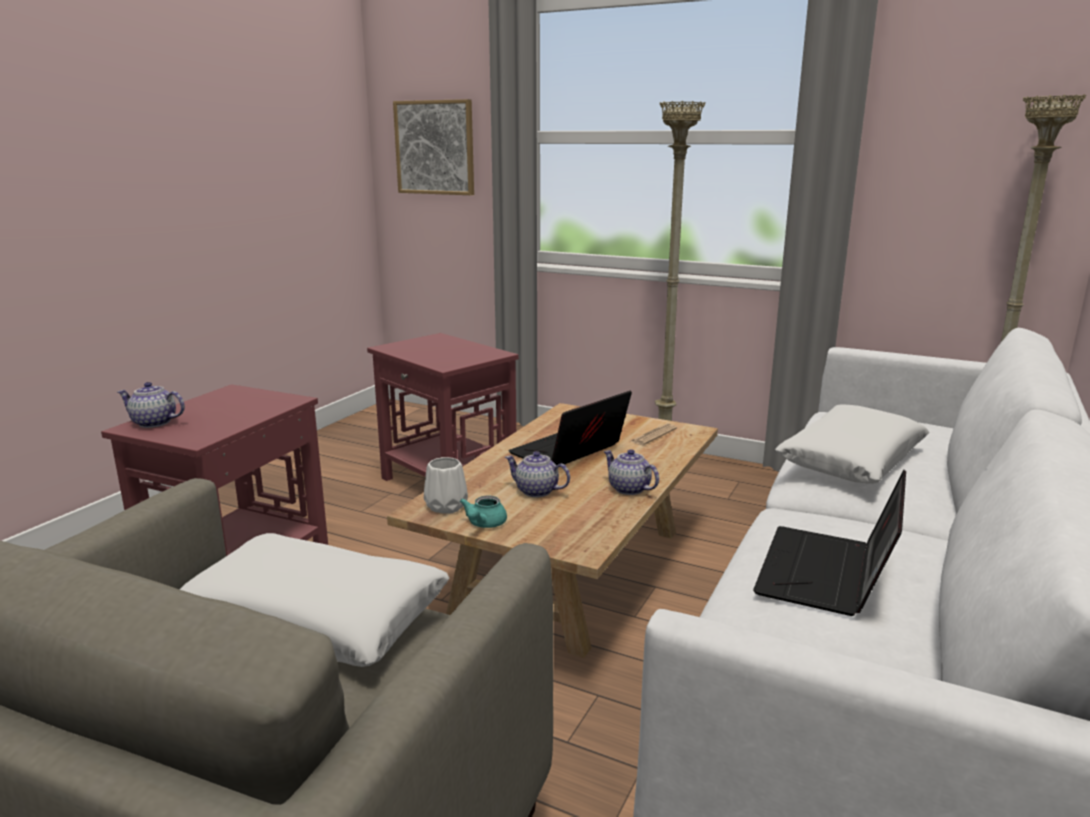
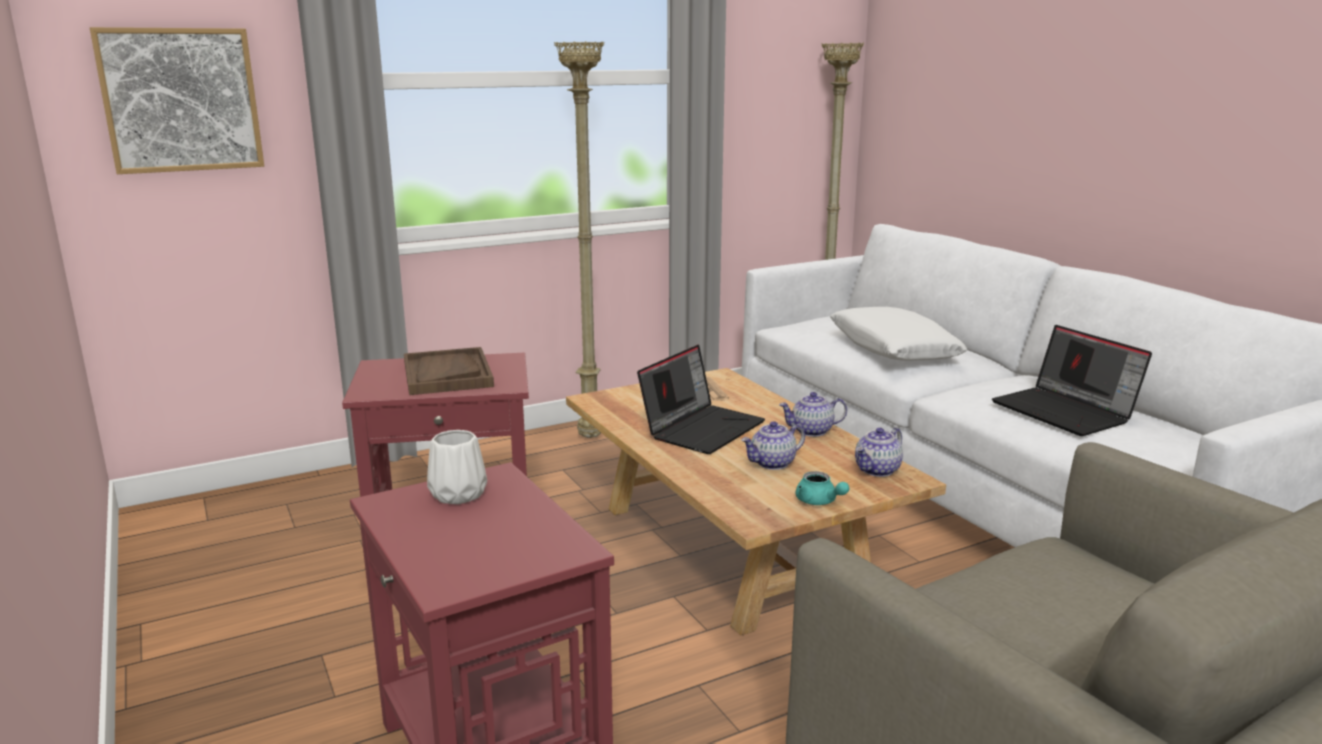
camera: 55 degrees left, 0 degrees up
(153, 423) = (451, 570): teapot -> teapot (877, 470)
(314, 617) = (1014, 594): white pillow -> none
(444, 351) = (447, 374): none -> brown tray
(447, 506) = (760, 507): white vase -> white vase (459, 494)
(569, 452) = (702, 428): laptop -> laptop turned 135 degrees counterclockwise

